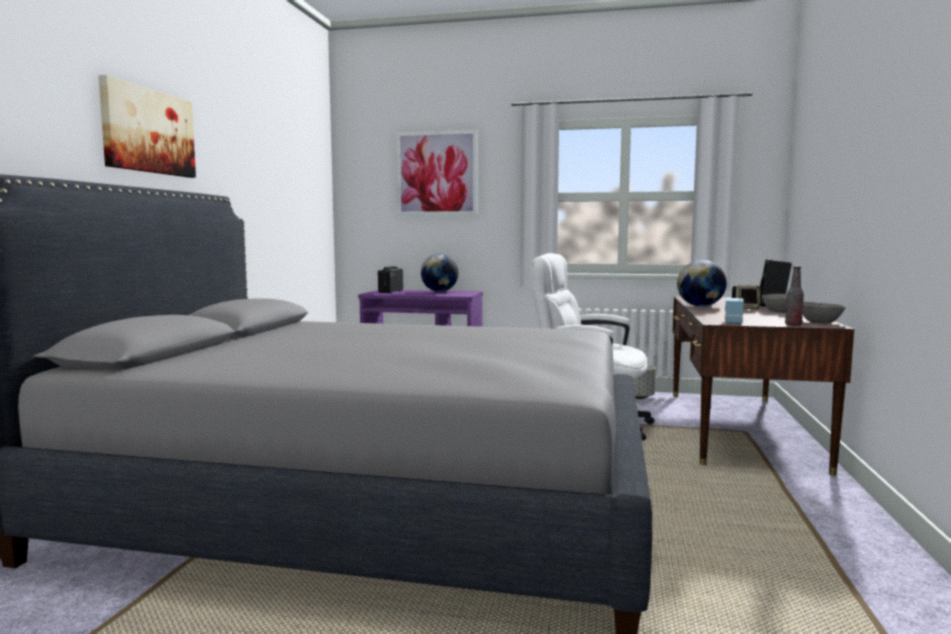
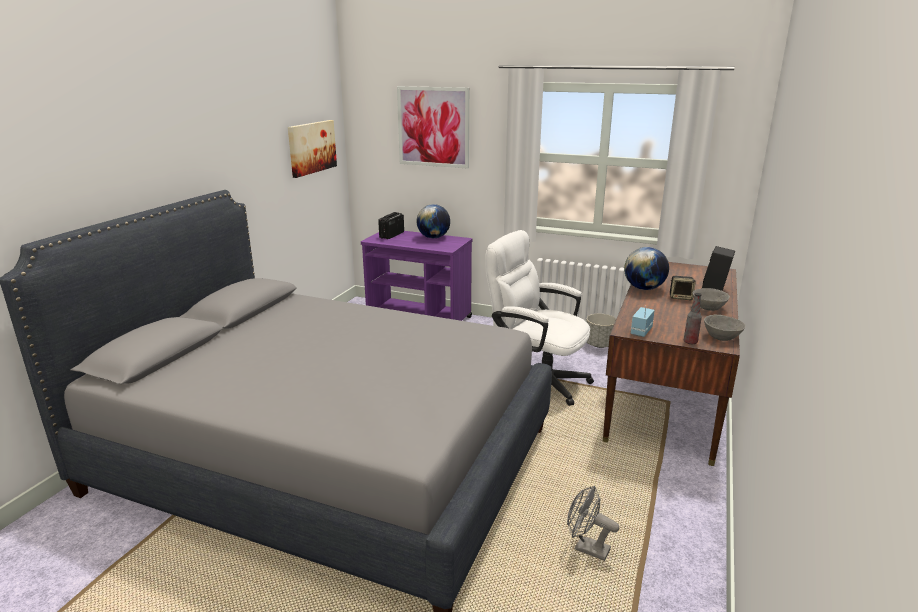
camera: 10 degrees right, 15 degrees up
(148, 131) = (152, 154): picture -> picture (311, 147)
(755, 553) = (586, 548): none -> grey fan

